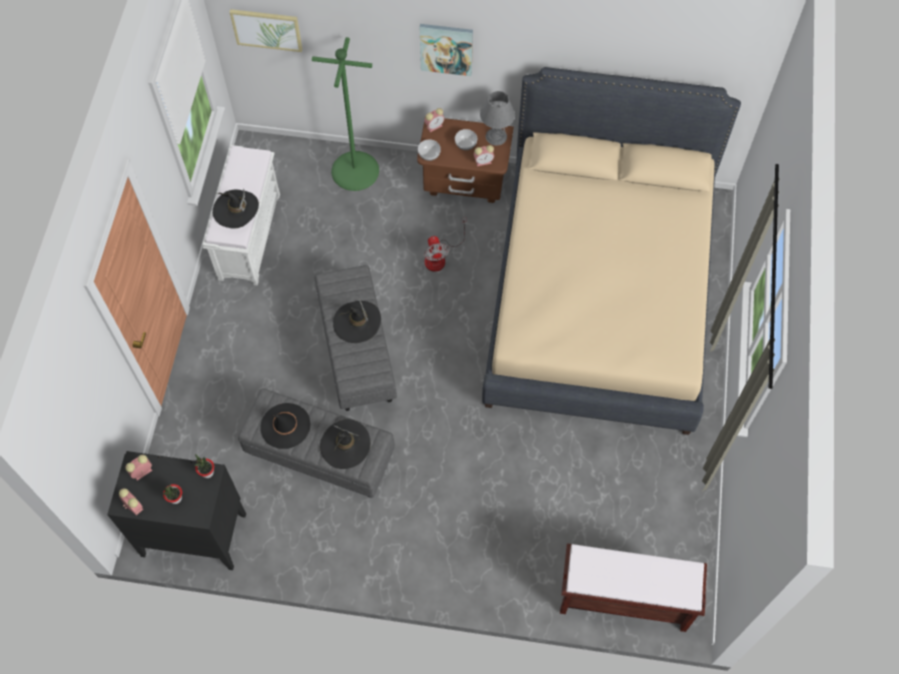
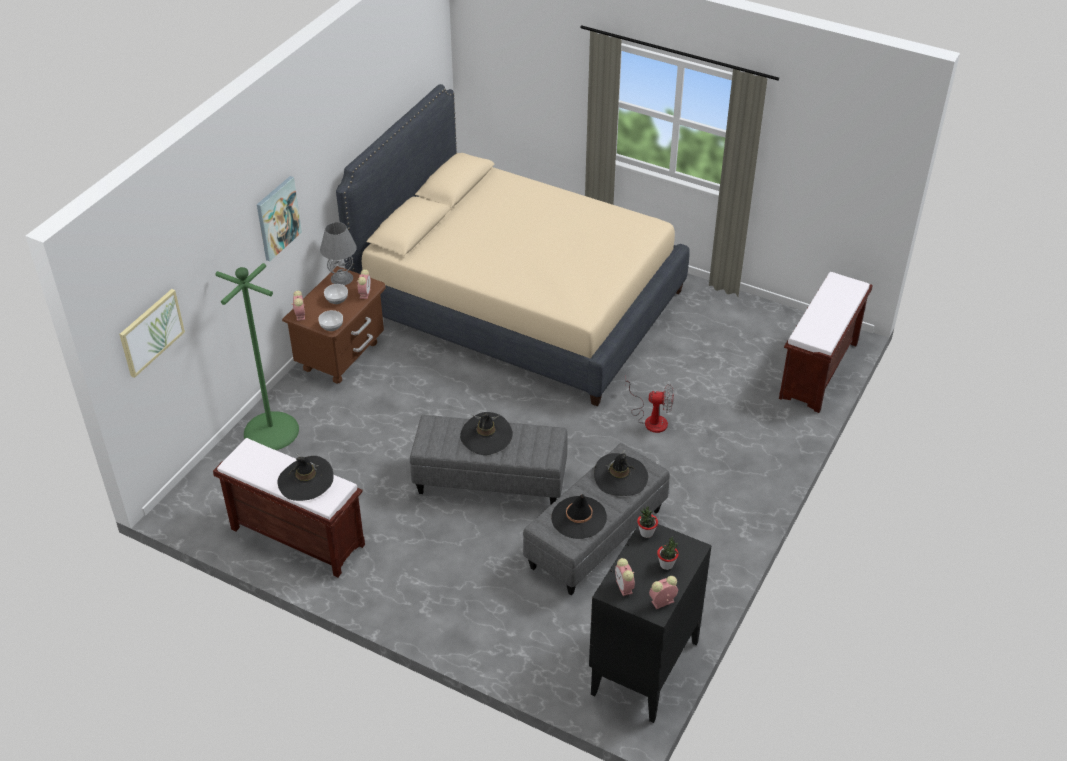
camera: 70 degrees left, 20 degrees down
(249, 235) = (296, 537): white bench -> brown bench
(440, 256) = (415, 395): fan -> fan (651, 419)

